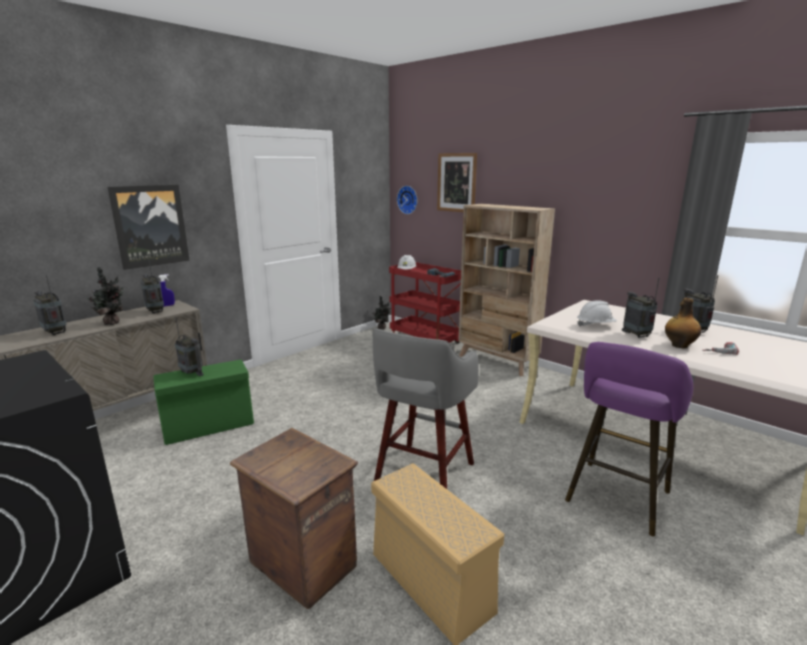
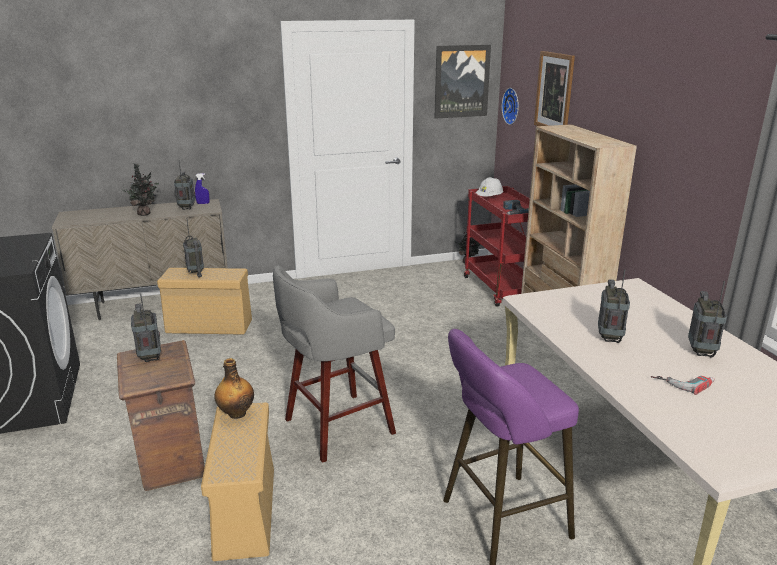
camera: 30 degrees right, 5 degrees up
(55, 333) = (100, 216): radio -> radio (150, 358)
(150, 226) = (195, 124): picture -> picture (461, 81)
(207, 426) = (208, 326): green storage box -> beige storage box
(595, 325) = (581, 314): white hard hat -> none
(679, 346) = (639, 364): bottle -> bottle (236, 413)

